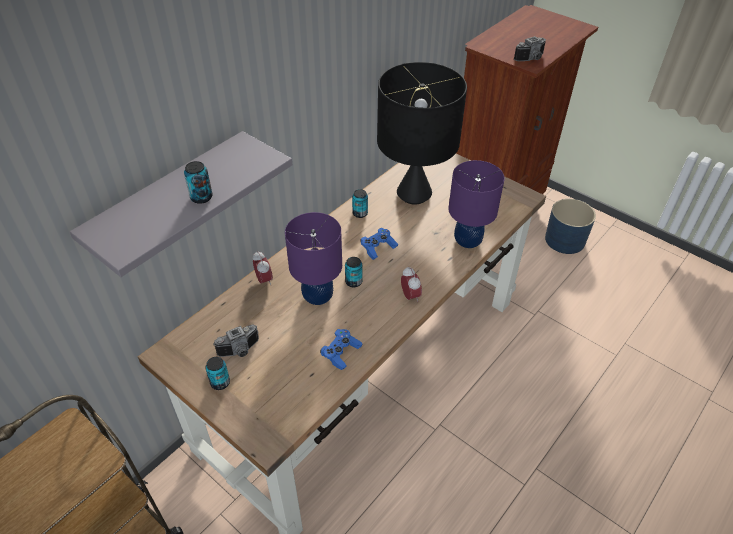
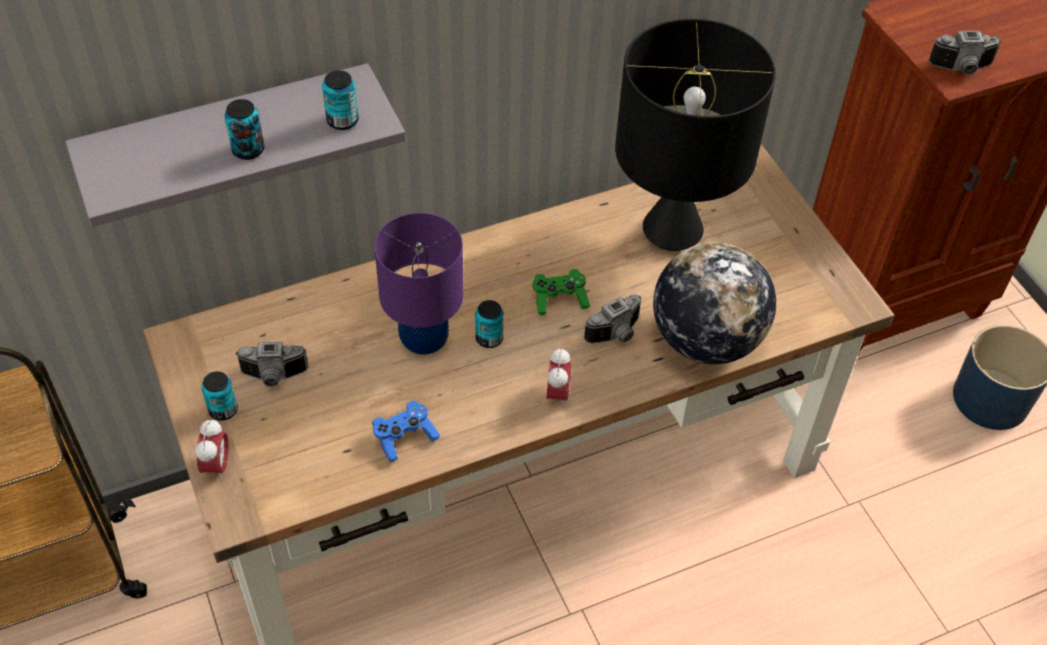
camera: 25 degrees right, 5 degrees up
(264, 280) = (365, 286): alarm clock -> alarm clock (217, 466)
(360, 213) = (568, 233): can -> can (342, 121)
(378, 248) = (559, 299): blue game controller -> green game controller
(420, 254) = (617, 334): none -> camera
(467, 240) = (705, 340): purple table lamp -> globe

